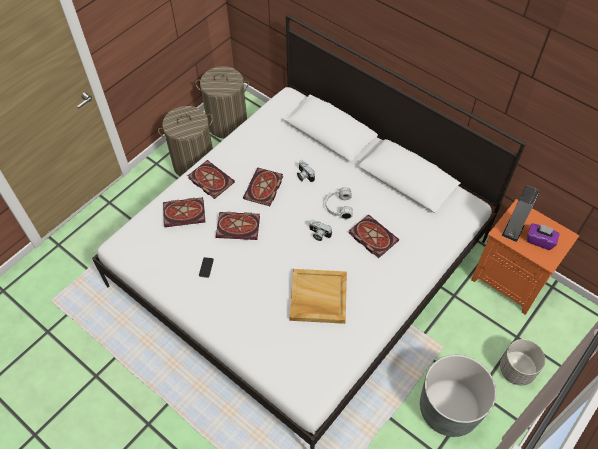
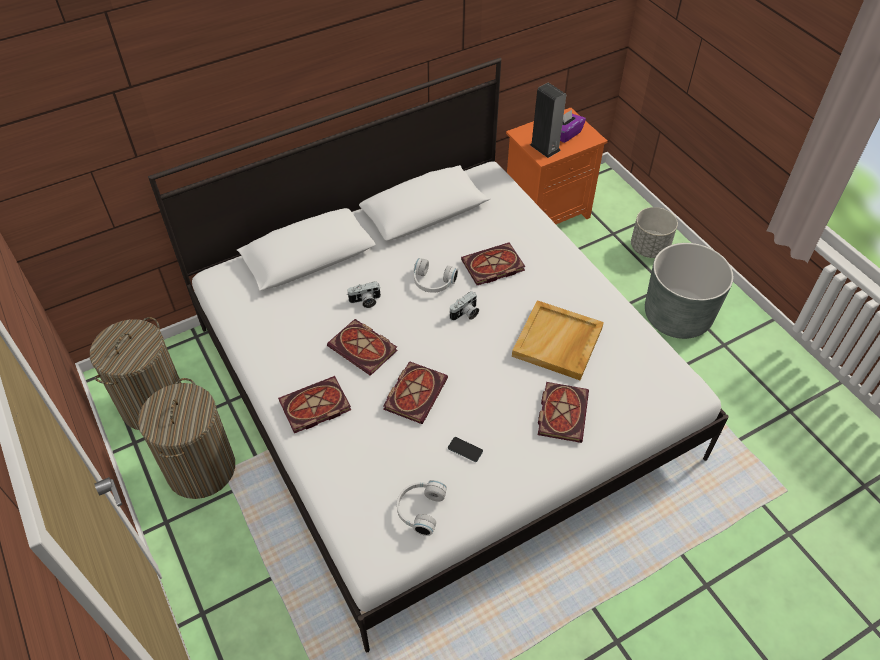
camera: 70 degrees left, 5 degrees down
(156, 257) = (419, 509): none -> white headphones
(185, 212) = (358, 451): book -> book (561, 412)

